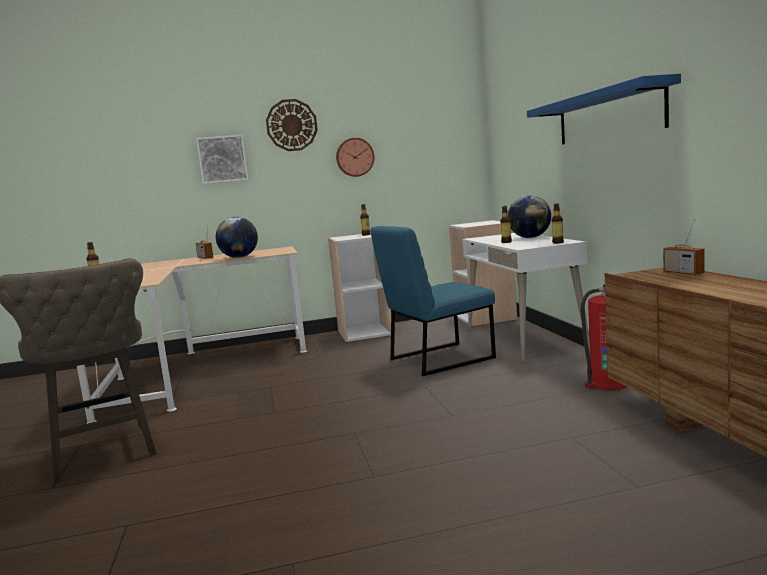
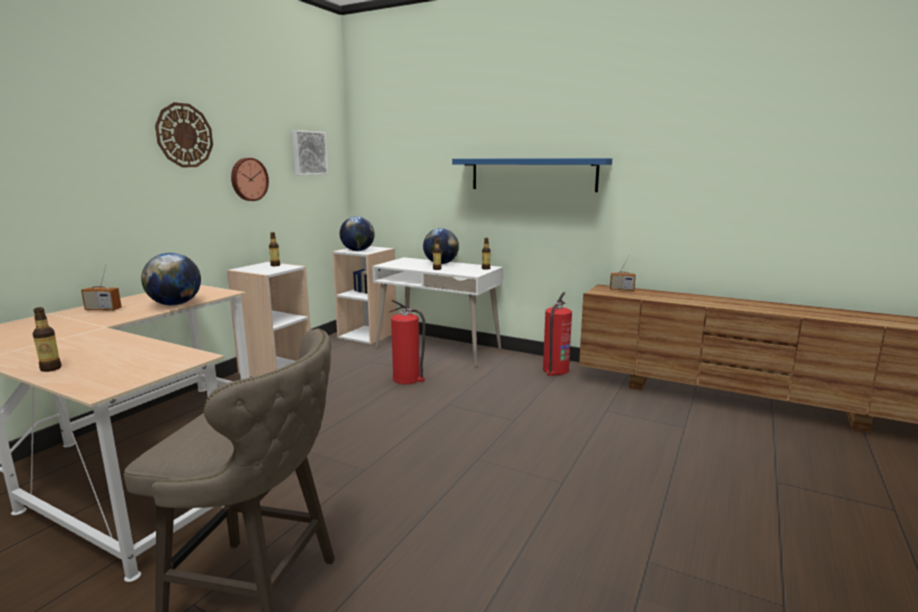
camera: 50 degrees left, 5 degrees up
(222, 159) = (99, 172): picture -> picture (308, 153)
(438, 359) = (407, 379): blue chair -> fire extinguisher
(469, 224) = (357, 250): none -> globe

